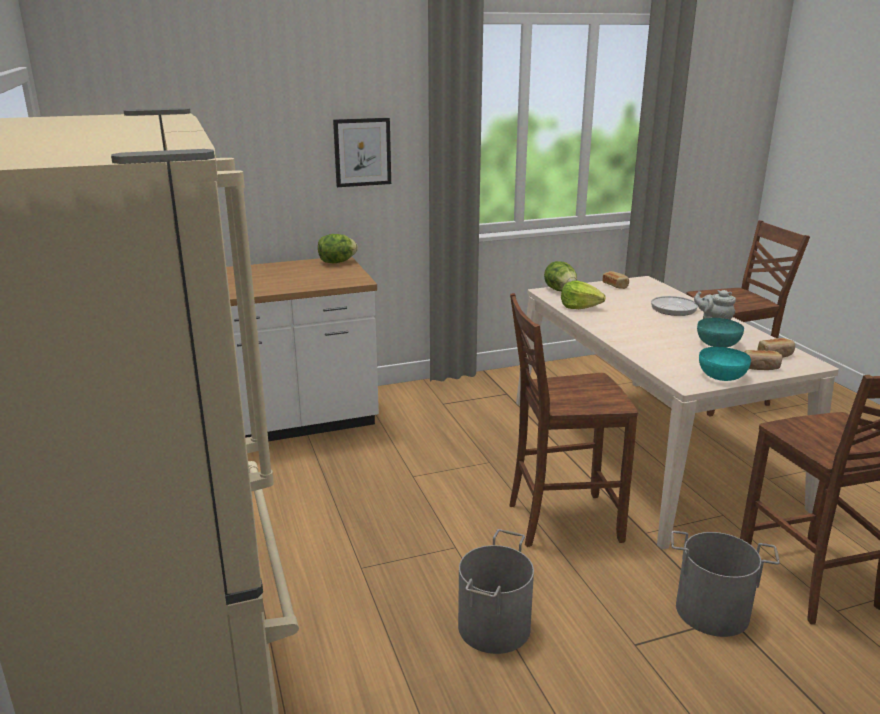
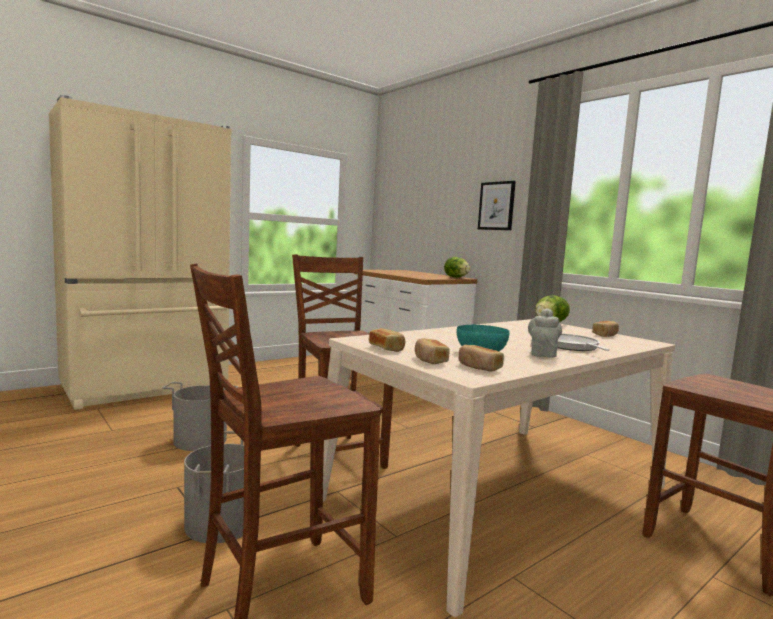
camera: 70 degrees right, 15 degrees down
(580, 307) = (513, 326): lettuce -> none
(722, 376) = (387, 348): turquoise bowl -> bread

